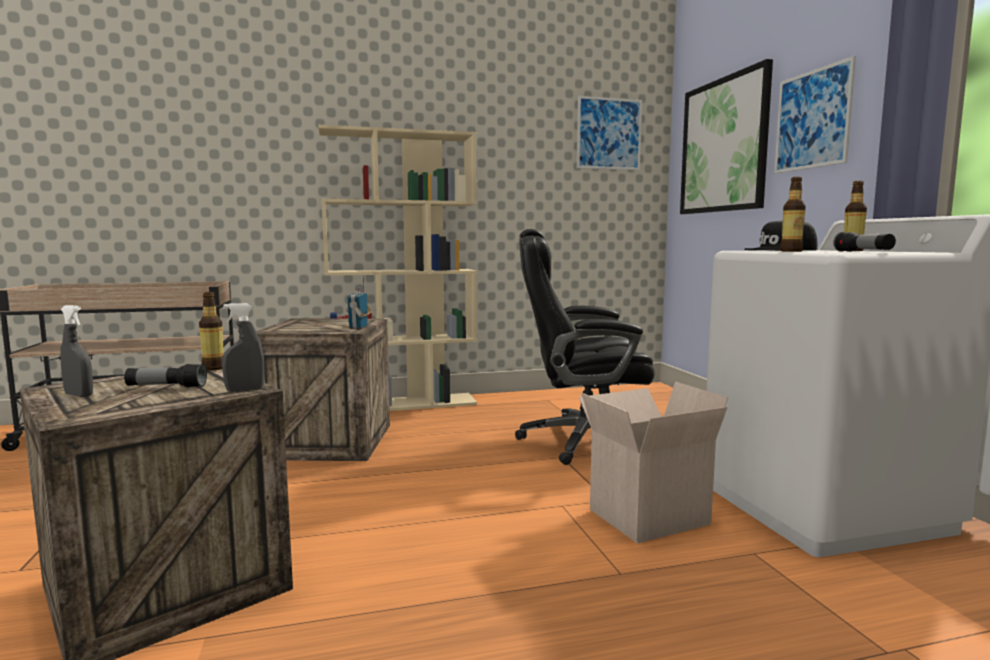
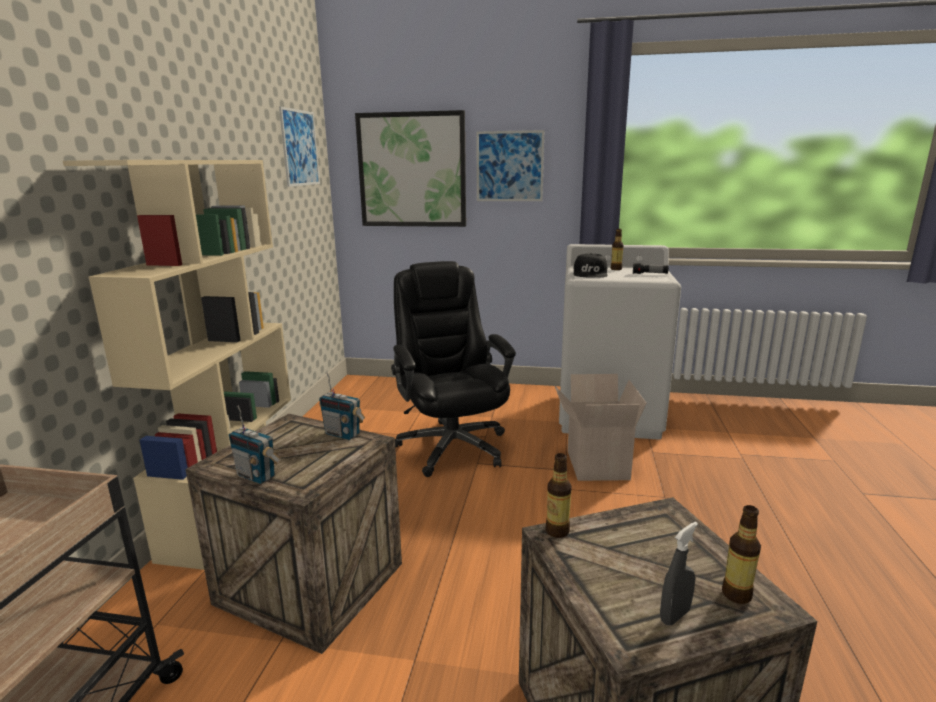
camera: 65 degrees left, 10 degrees up
(166, 387) = (647, 557): flashlight -> none
(245, 390) = (671, 514): grey spray bottle -> none
(286, 324) = (256, 476): none -> radio
(581, 441) = (452, 446): black office chair -> black office chair turned 135 degrees clockwise
(791, 251) = (629, 279): bottle -> bottle (736, 594)

